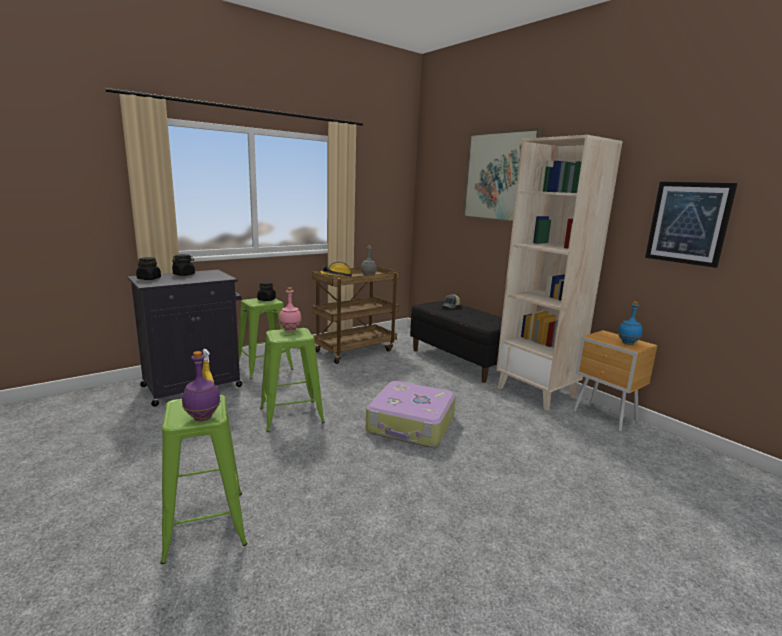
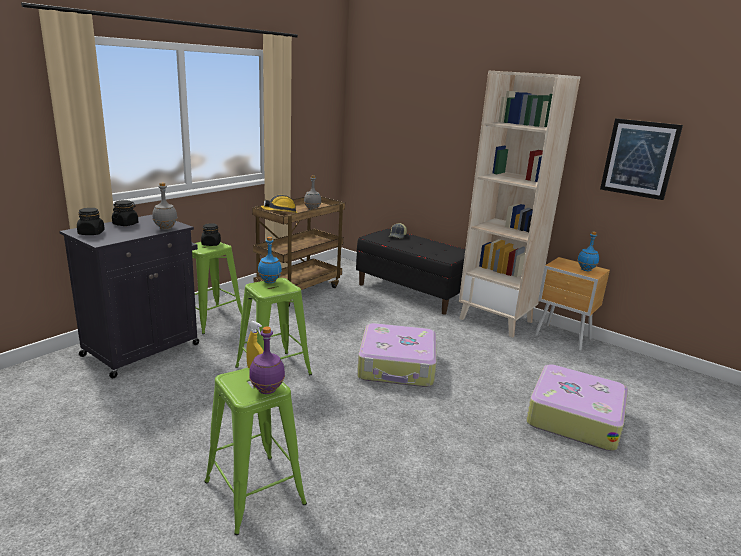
camera: 15 degrees left, 5 degrees up
(212, 279) = (166, 229): none -> grey bottle
(290, 330) = (270, 282): pink bottle -> blue bottle
(499, 176) = (449, 100): picture -> none
(584, 500) = (574, 417): none -> suitcase

